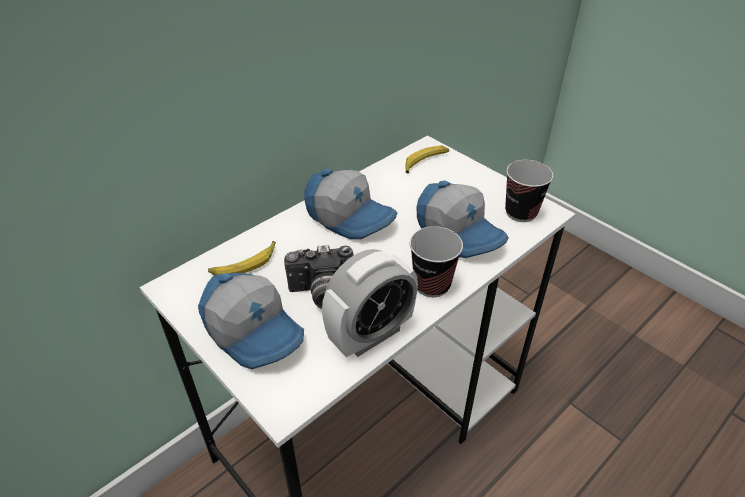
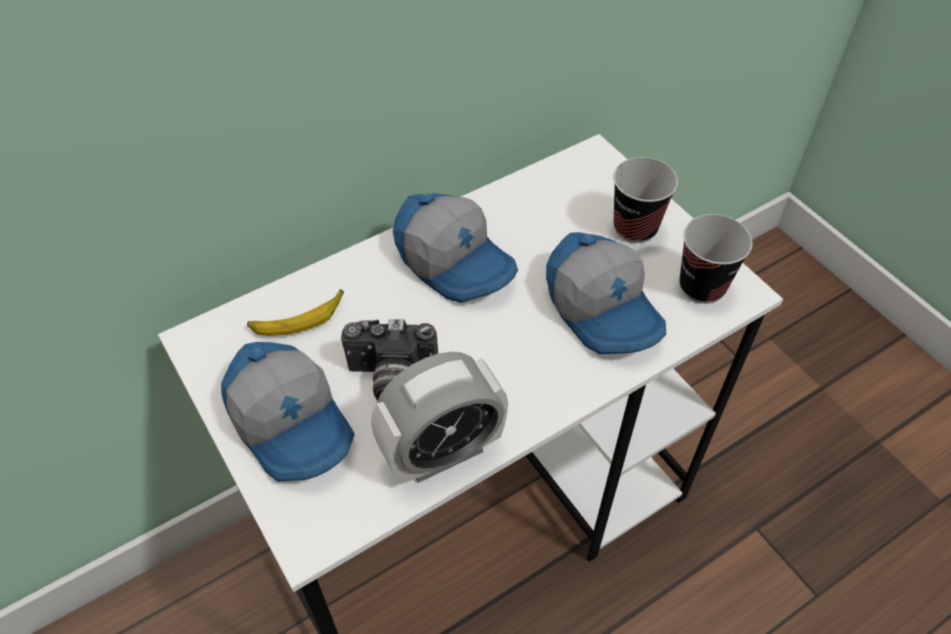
camera: 10 degrees right, 10 degrees up
(425, 163) = (583, 182): banana -> none
(432, 285) = (543, 388): cup -> cup (635, 228)

